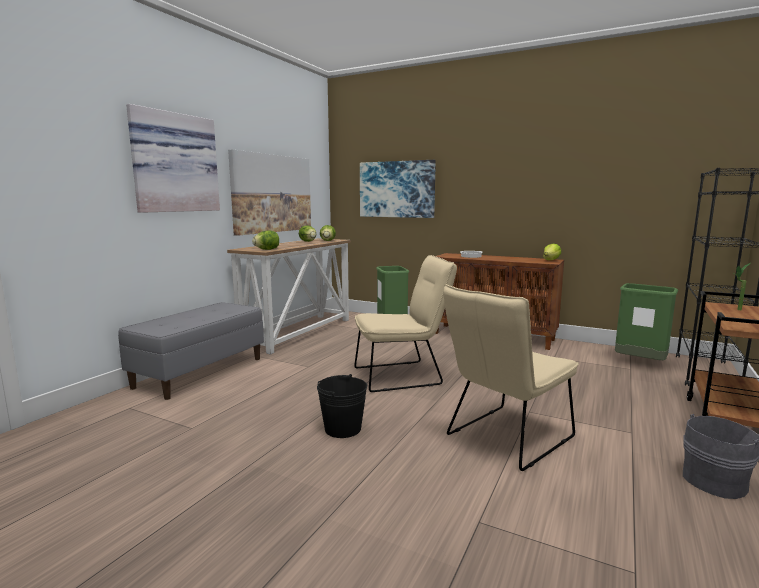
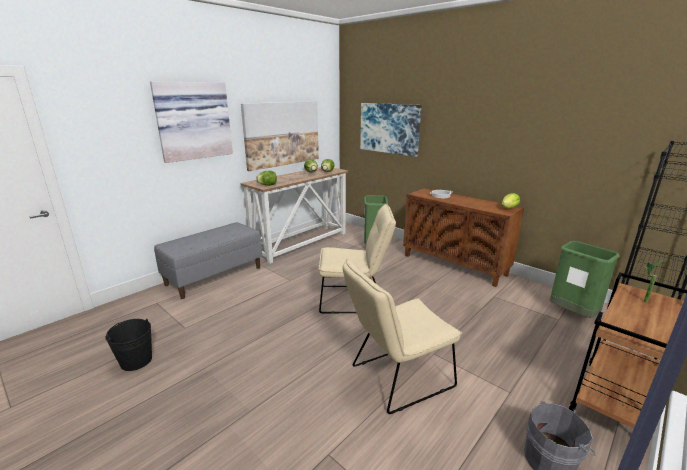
camera: 15 degrees right, 10 degrees up
(342, 429) = (281, 346): black bucket -> black bucket (136, 361)

